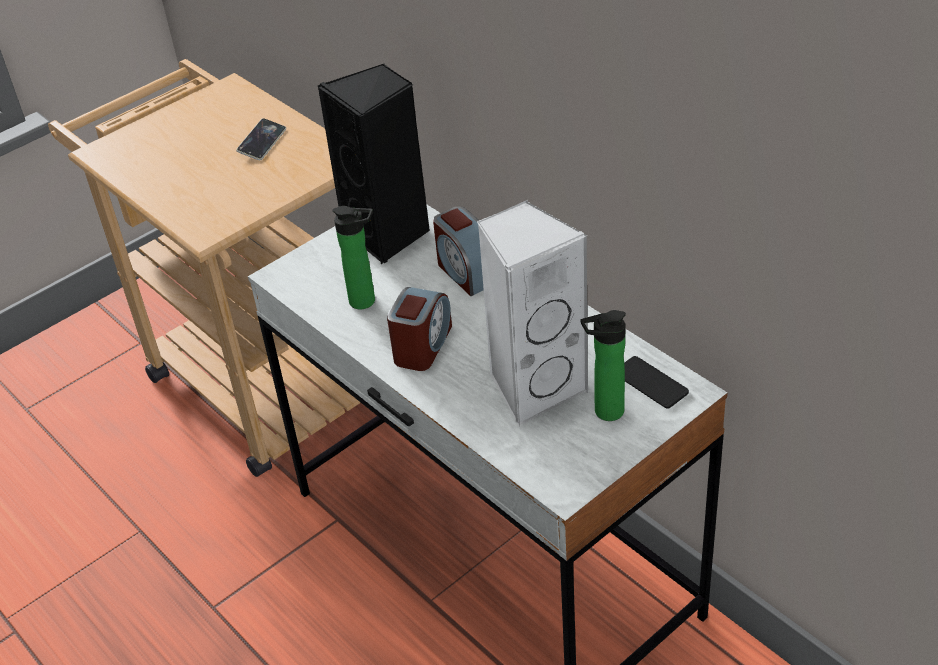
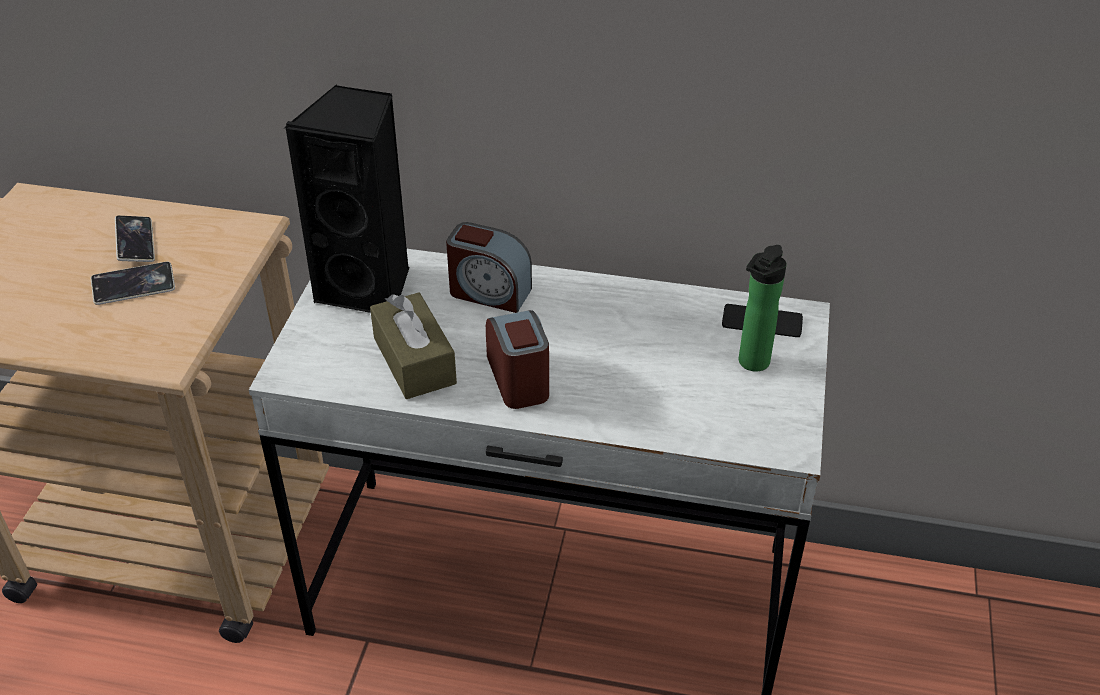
camera: 40 degrees left, 0 degrees up
(233, 174) = (134, 287): none -> phone
(366, 301) = (414, 360): bottle -> brown tissue box
(534, 387) = (666, 369): white speaker -> none

